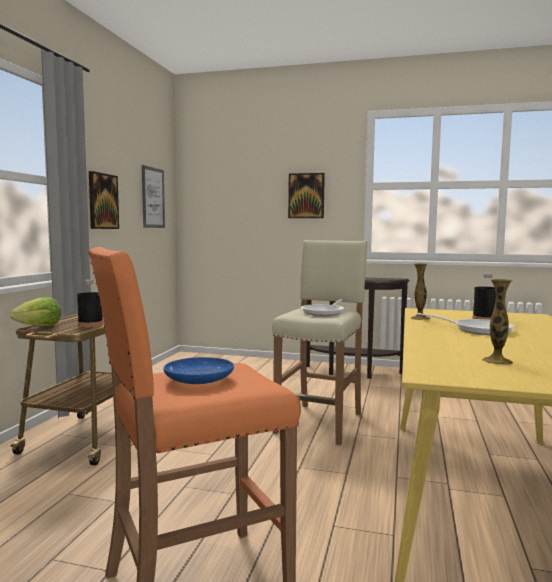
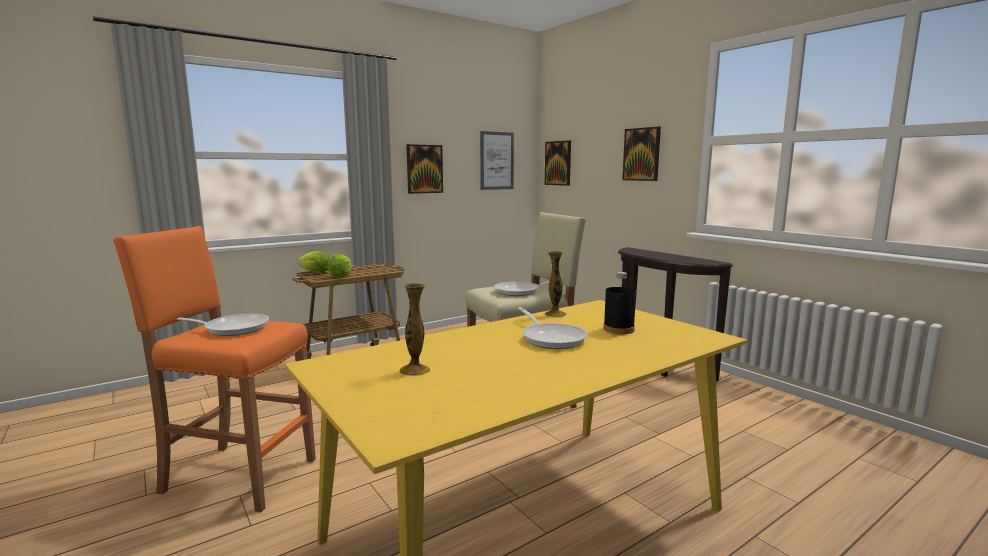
camera: 40 degrees right, 5 degrees up
(90, 325) = (341, 275): black bottle -> lettuce
(198, 379) = (231, 328): blue plate -> frying pan
(207, 203) = (558, 163): none -> picture

